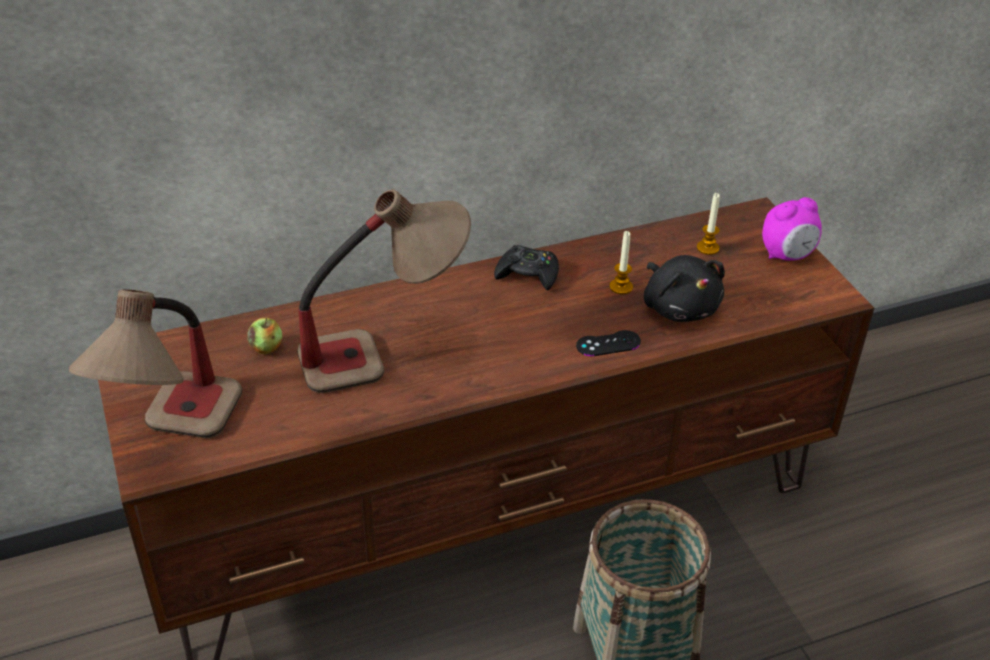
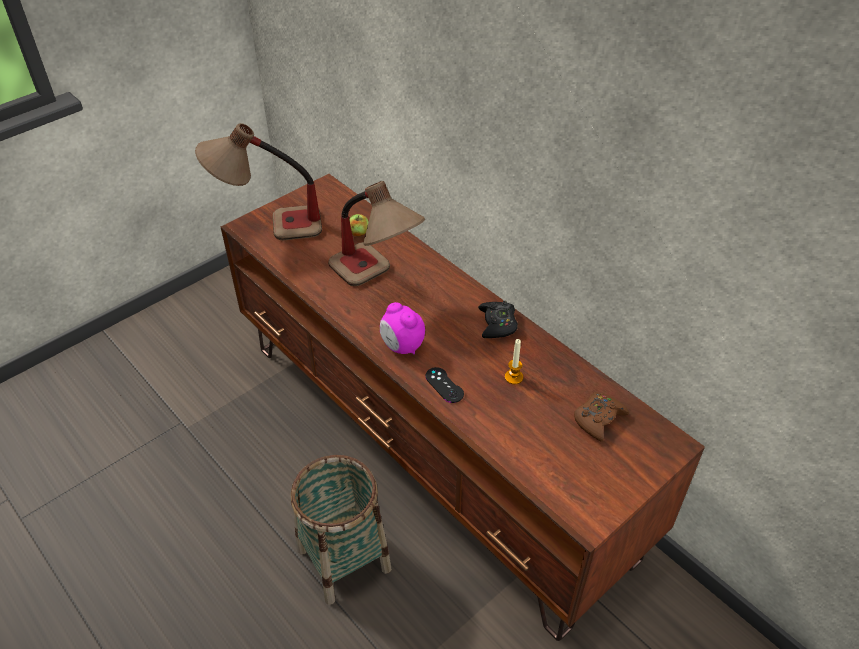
camera: 70 degrees right, 5 degrees up
(679, 307) = (510, 416): black plush toy -> none
(707, 248) = (598, 419): candle -> brown game controller
(787, 256) = (624, 475): alarm clock -> alarm clock (402, 346)

